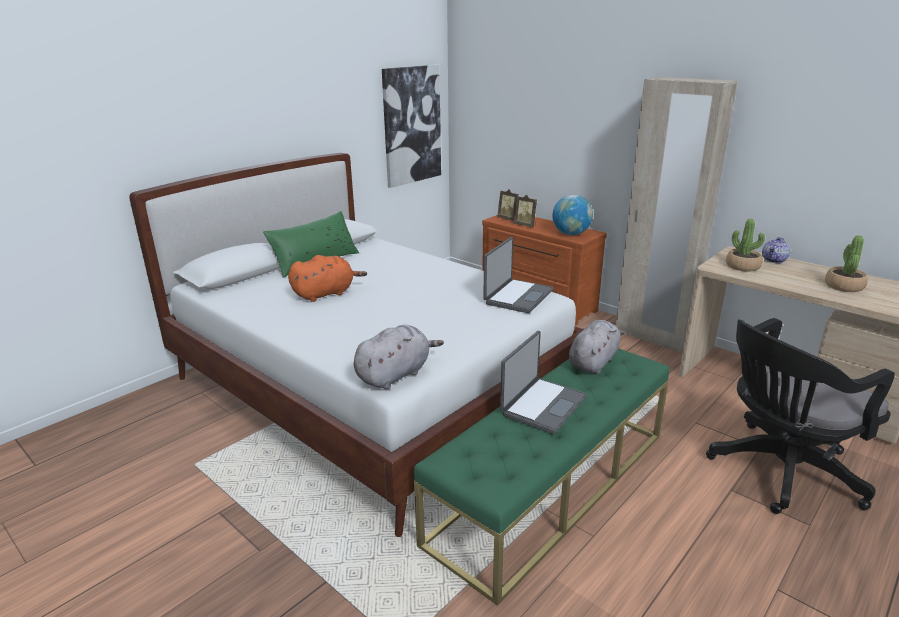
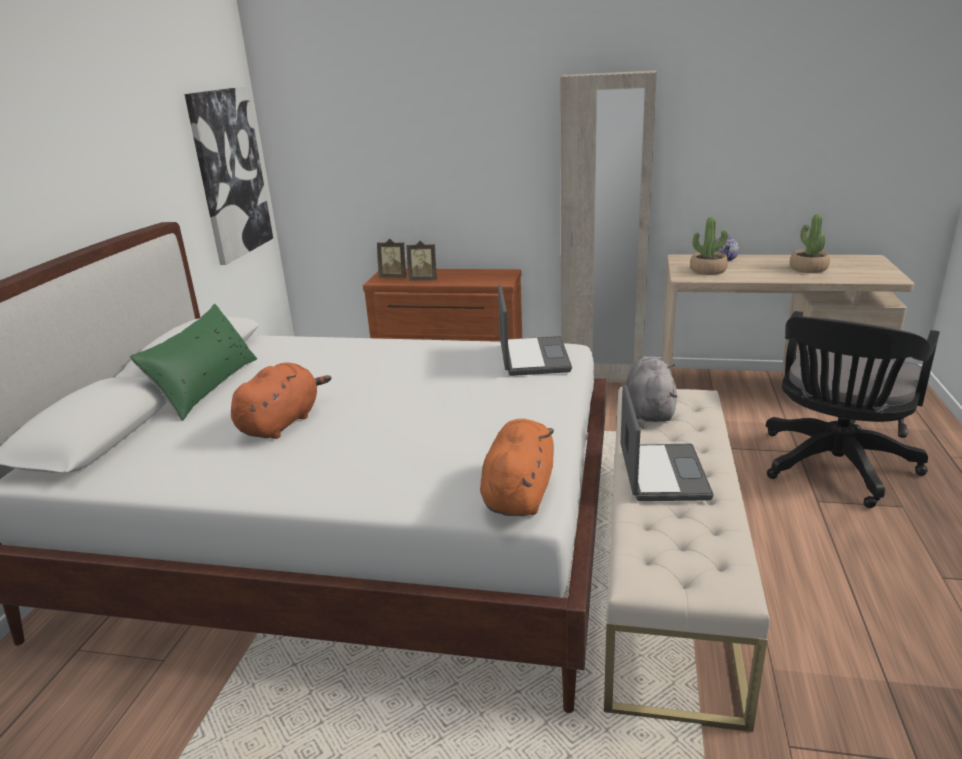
camera: 30 degrees left, 0 degrees up
(395, 374) = (519, 493): grey plush toy -> orange plush toy
(551, 486) = (667, 569): green bench -> beige bench
(571, 234) = (486, 278): globe -> none

